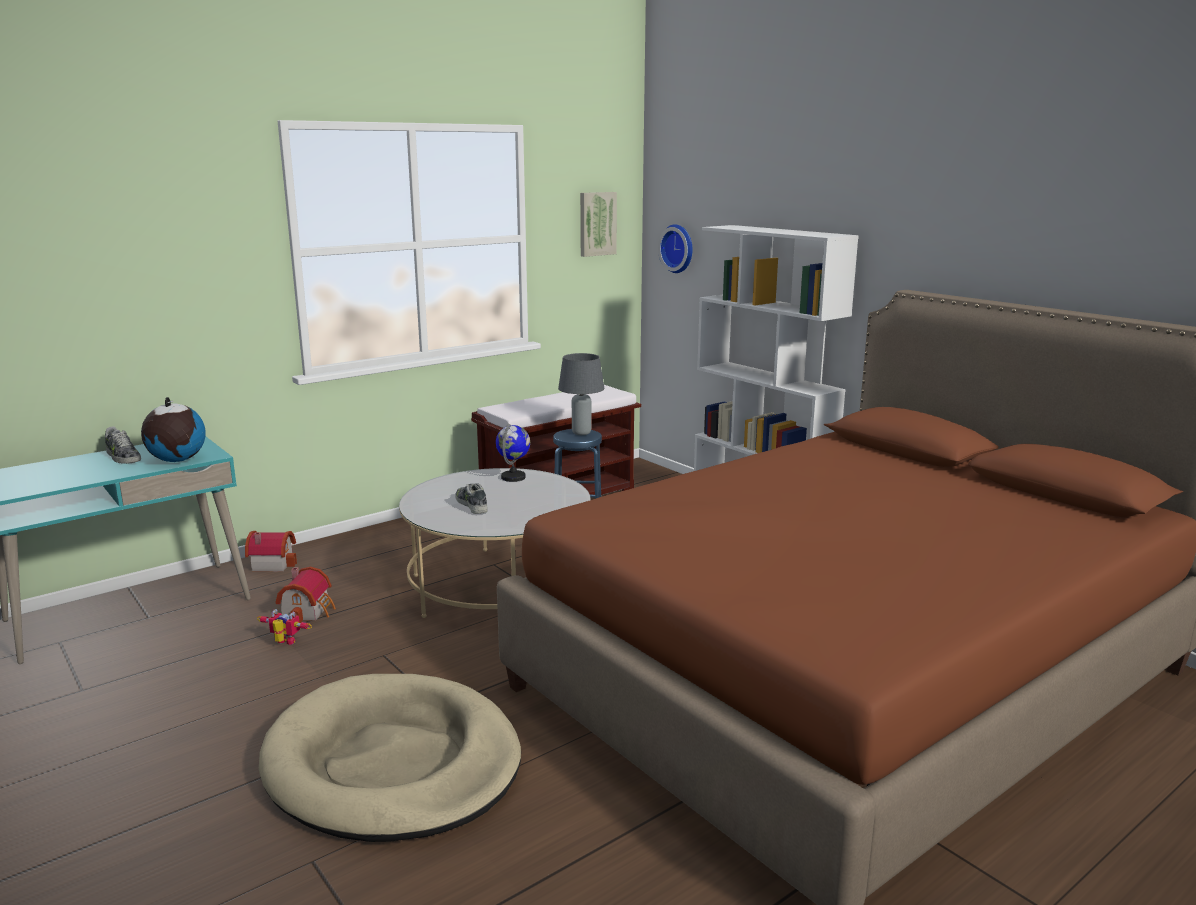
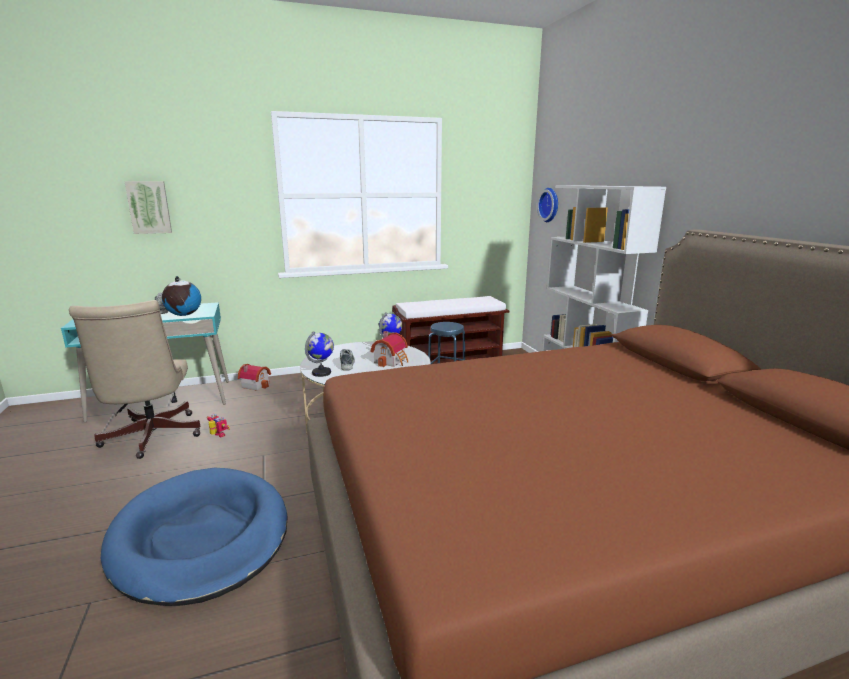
camera: 20 degrees right, 0 degrees up
(172, 665) = (150, 438): none -> beige office chair
(309, 611) = (249, 417): toy house -> toy house (391, 361)
(393, 764) = (201, 537): beige dog bed -> blue dog bed
(449, 522) = (322, 373): none -> globe
(581, 433) = (450, 325): grey table lamp -> none
(596, 223) = (495, 187): picture -> picture (149, 207)

